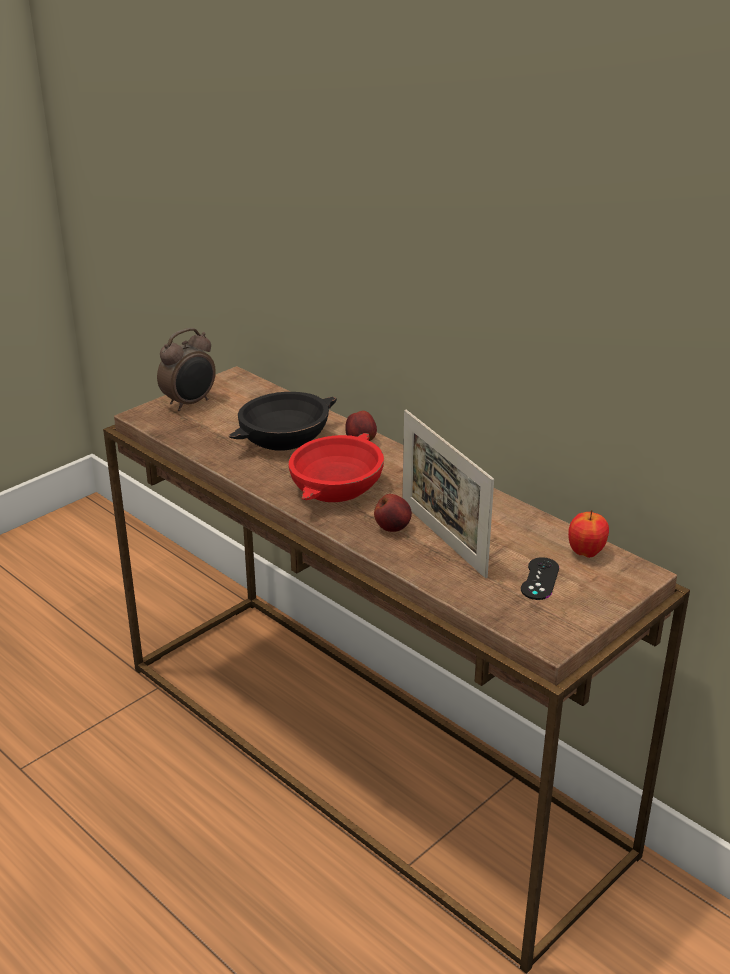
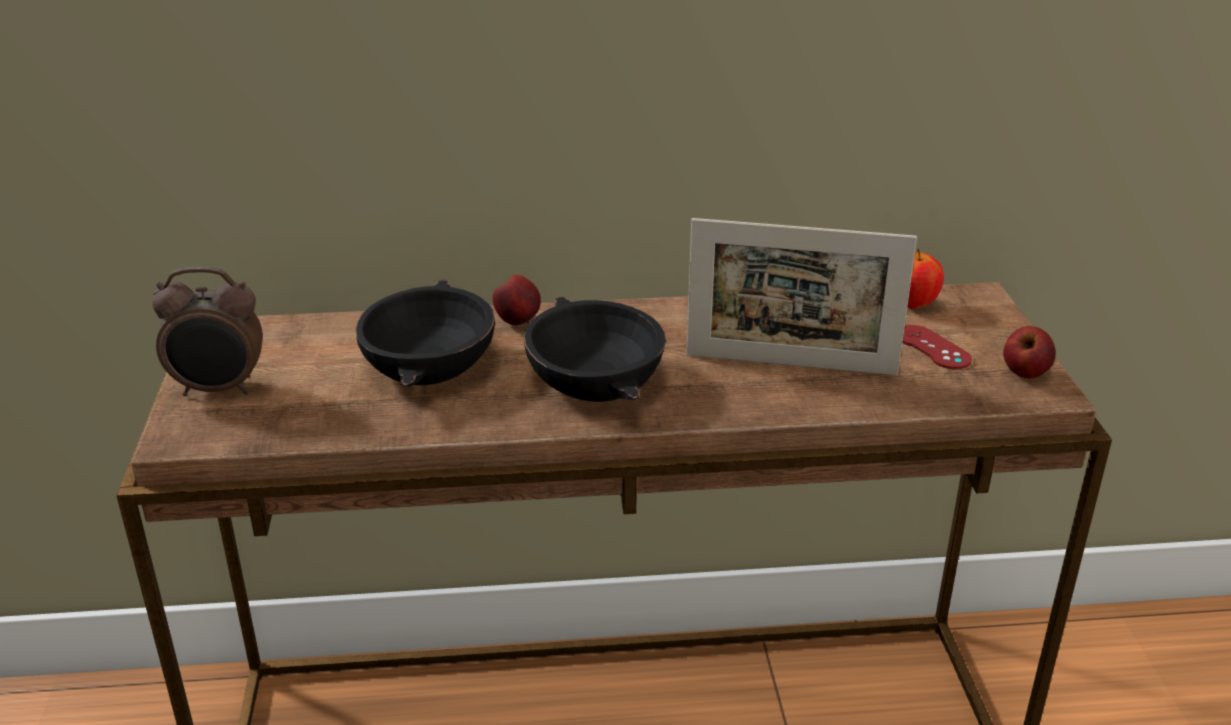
camera: 50 degrees left, 0 degrees up
(190, 403) = (219, 389): alarm clock -> alarm clock turned 90 degrees clockwise
(337, 489) = (597, 380): red bowl -> black bowl
(392, 528) = (729, 383): apple -> apple (1024, 373)
(540, 579) = (932, 347): black game controller -> red game controller

